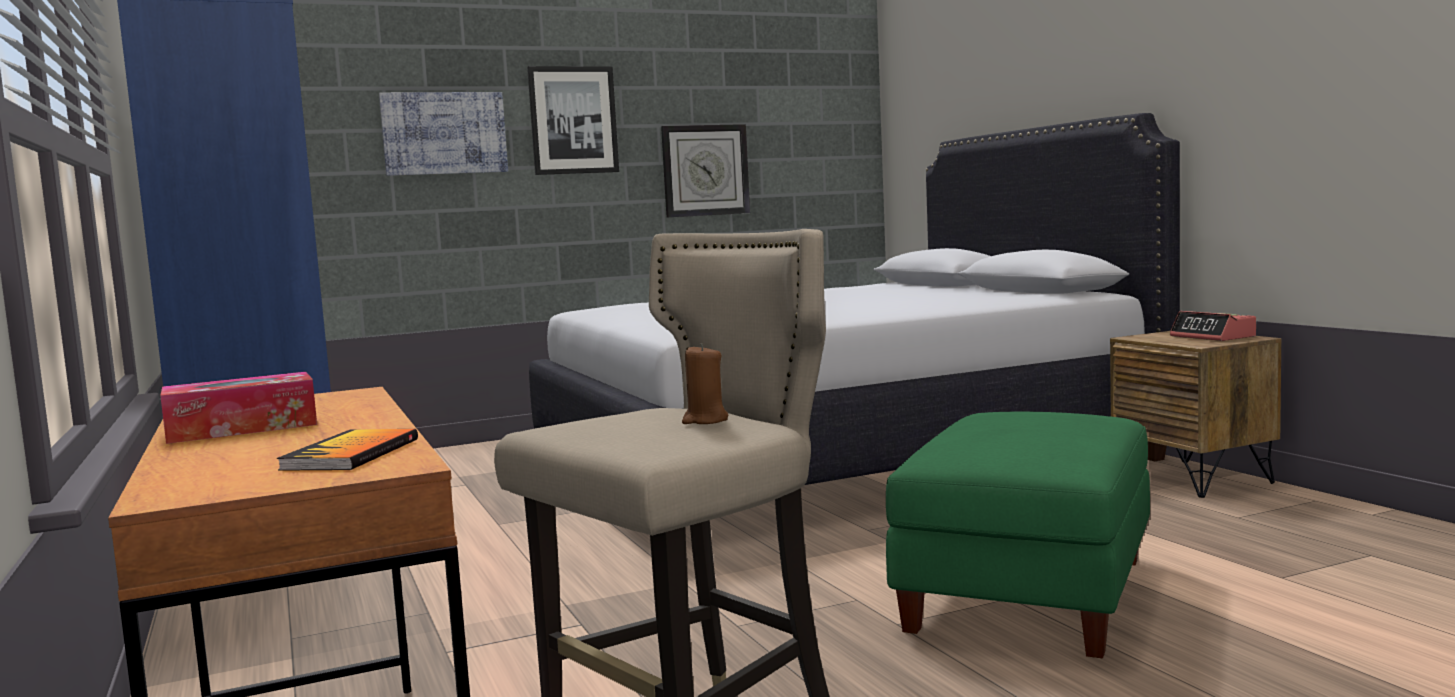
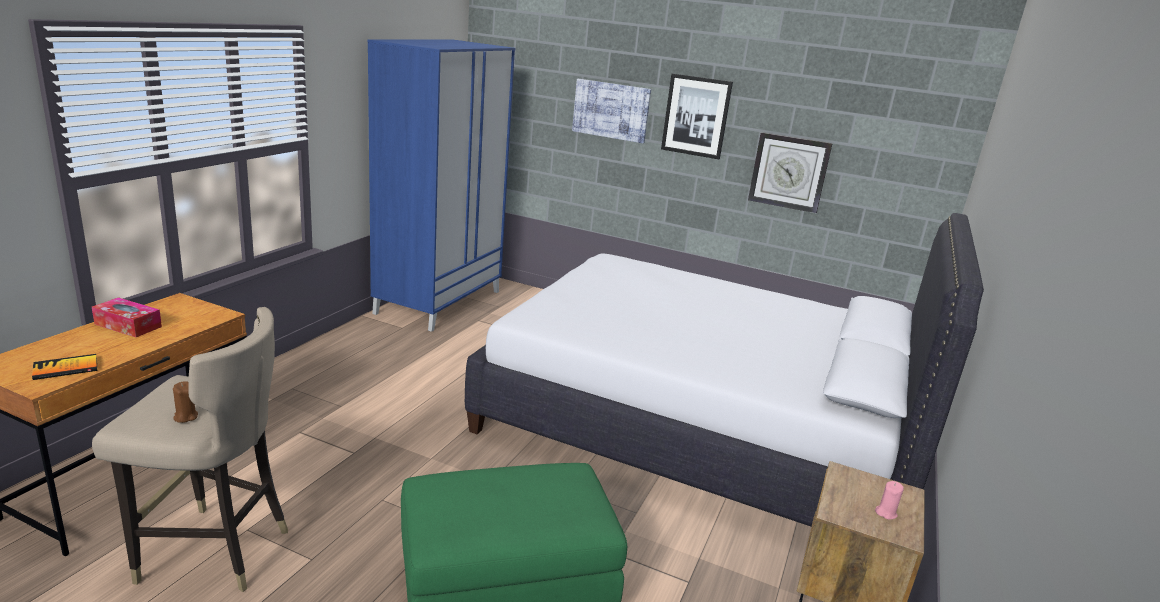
camera: 45 degrees right, 15 degrees up
(1213, 337) = (886, 513): alarm clock -> pink candle

